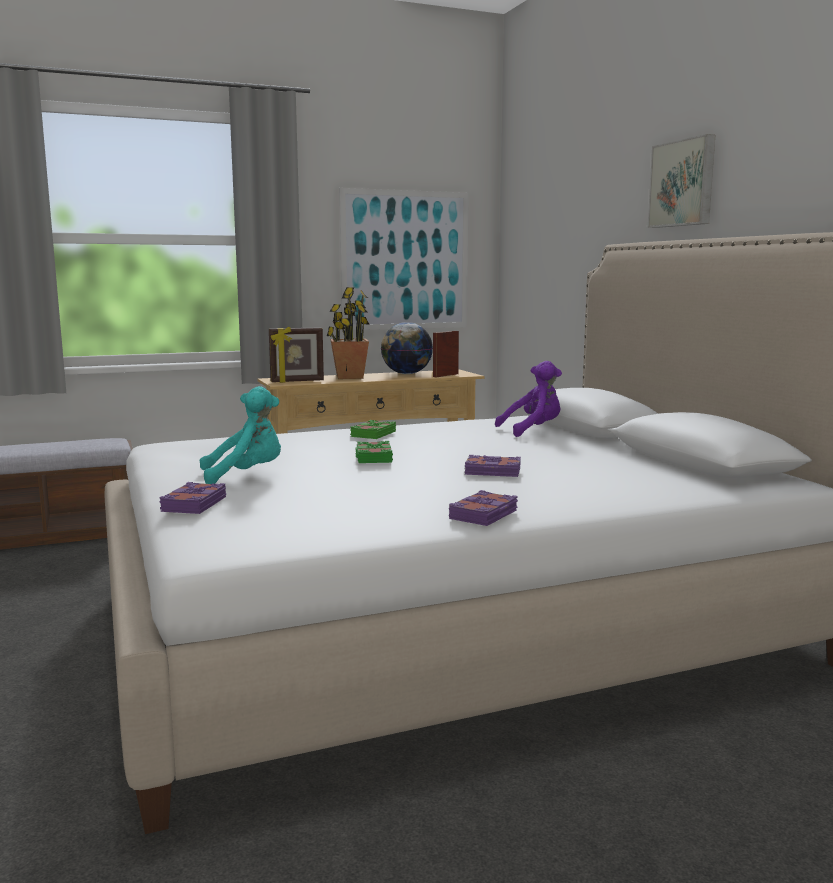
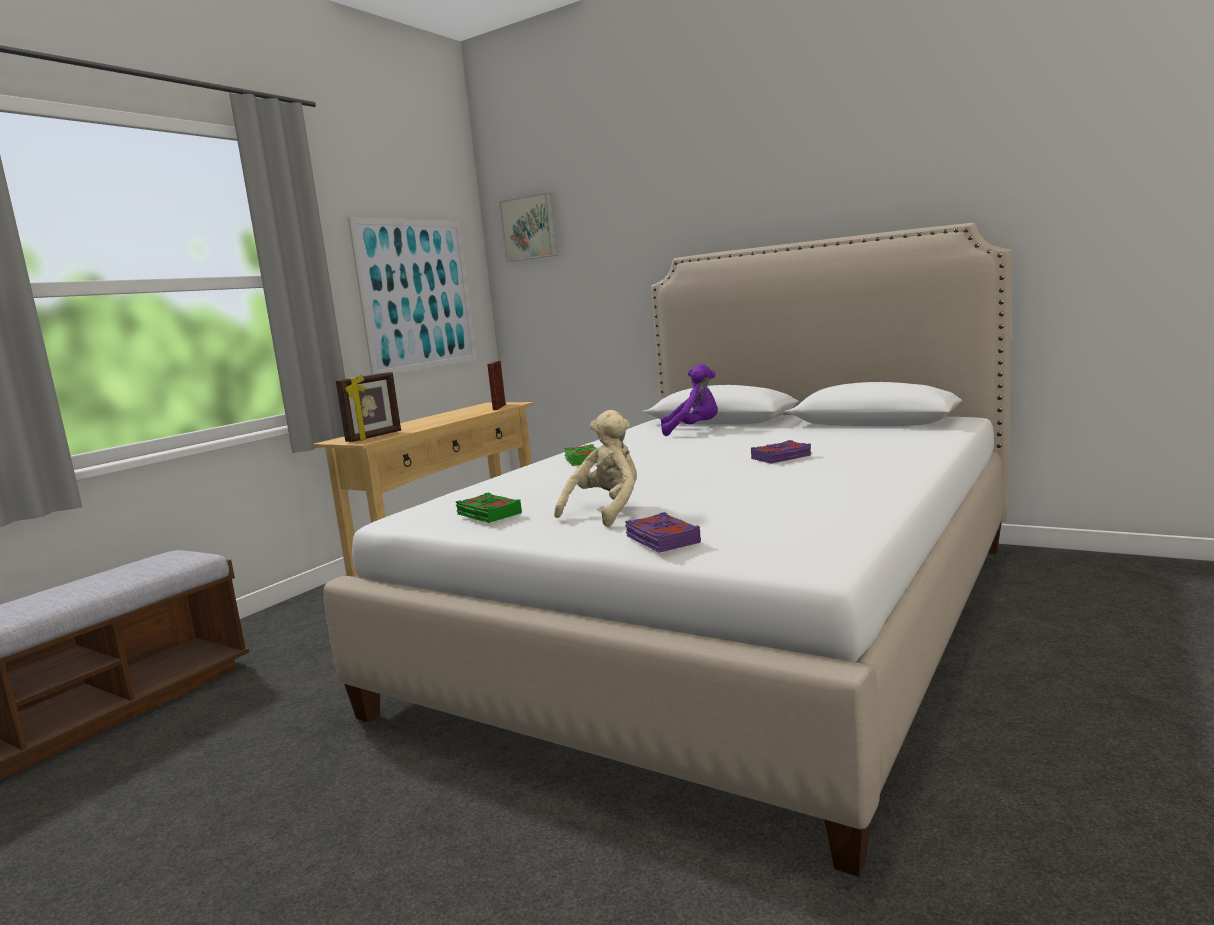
camera: 35 degrees left, 0 degrees up
(246, 475) = (607, 511): turquoise plush toy -> beige plush toy
(349, 377) = (412, 424): potted plant -> none
(373, 457) = (660, 472): green book -> green book (488, 514)
(406, 374) = (457, 413): globe -> none
(484, 515) = (889, 479): purple book -> none
(533, 430) = (693, 430): purple plush toy -> purple plush toy turned 60 degrees clockwise
(683, 183) = (748, 199): picture -> picture (530, 228)

